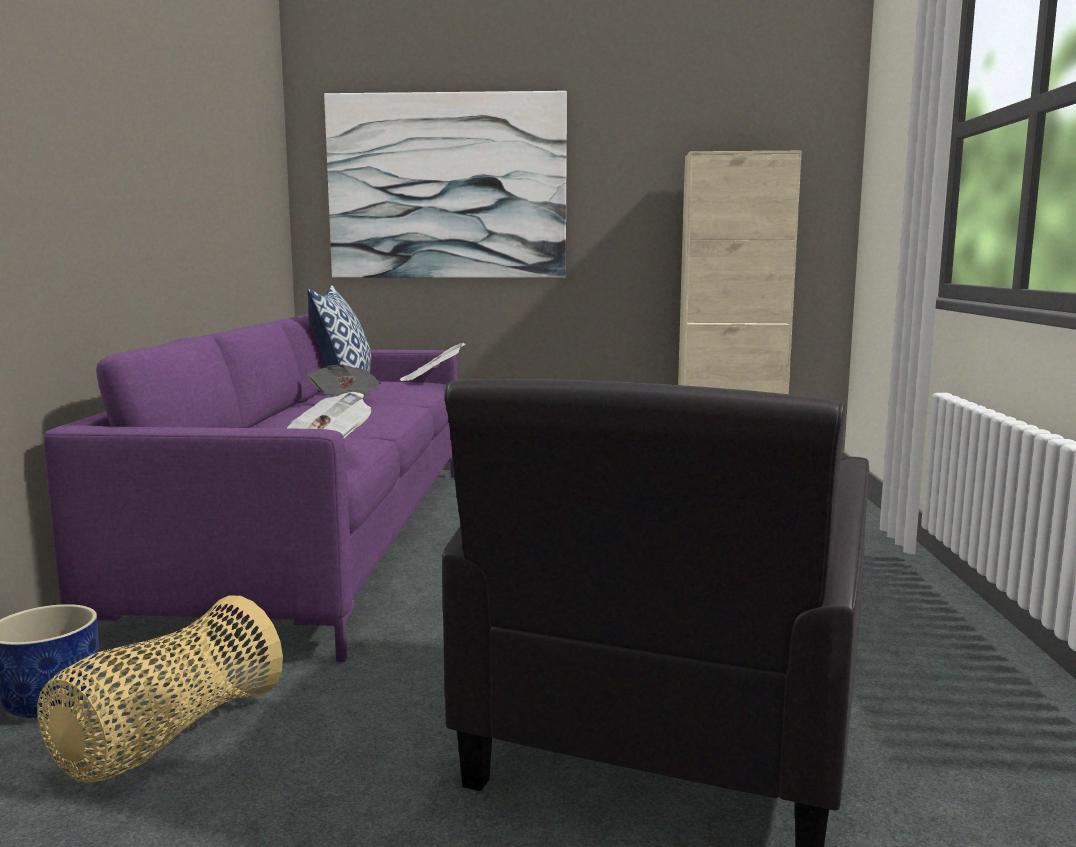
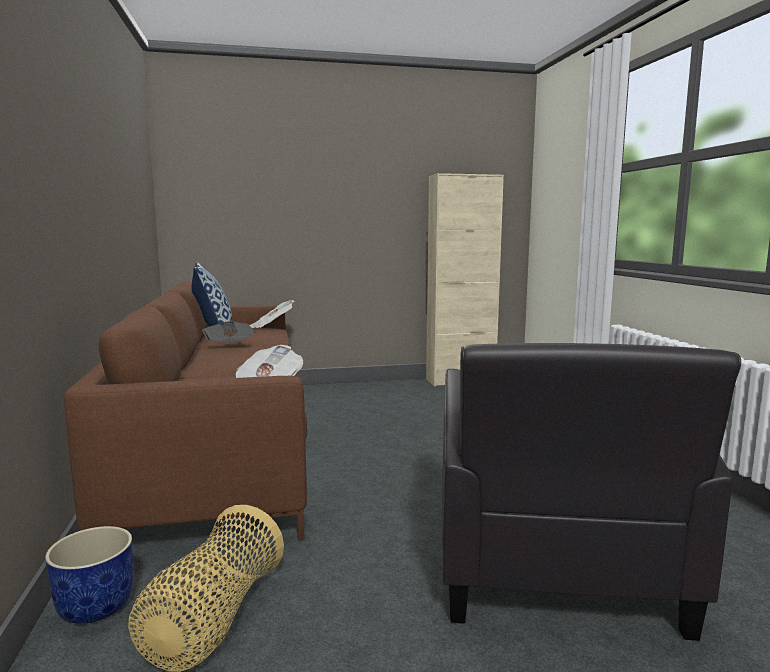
camera: 15 degrees left, 0 degrees up
(320, 540) = (221, 447): purple sofa -> brown sofa
(447, 187) = (272, 192): picture -> none

